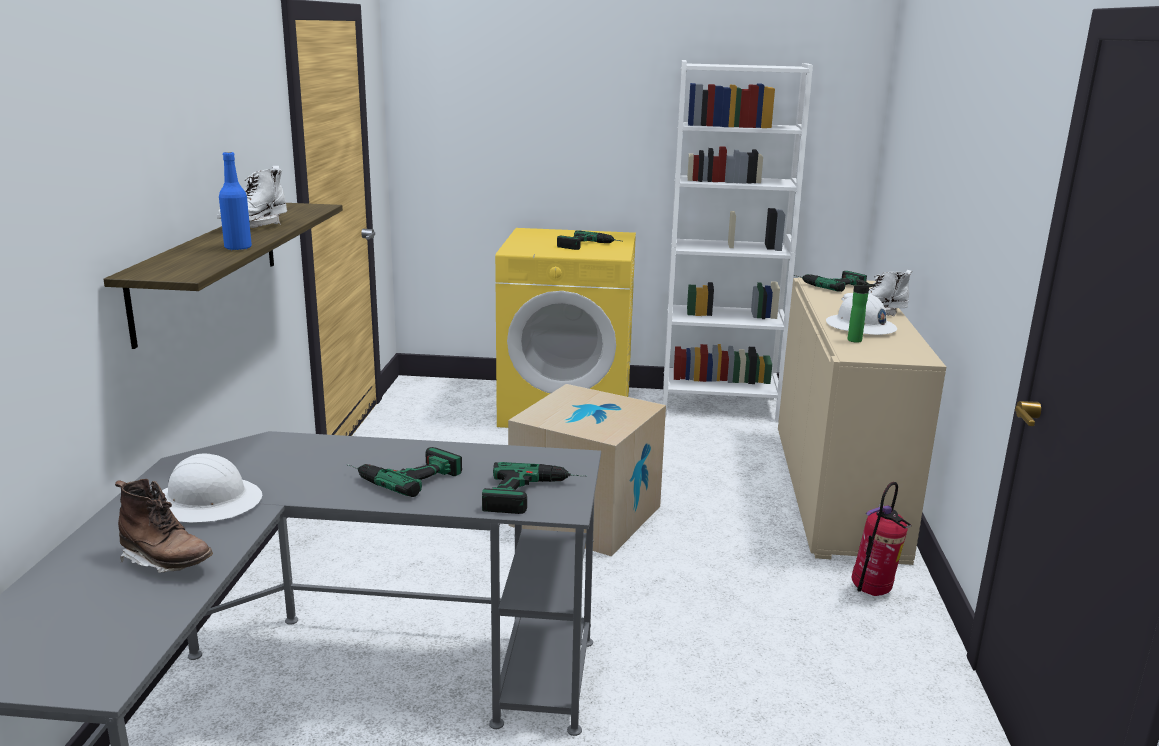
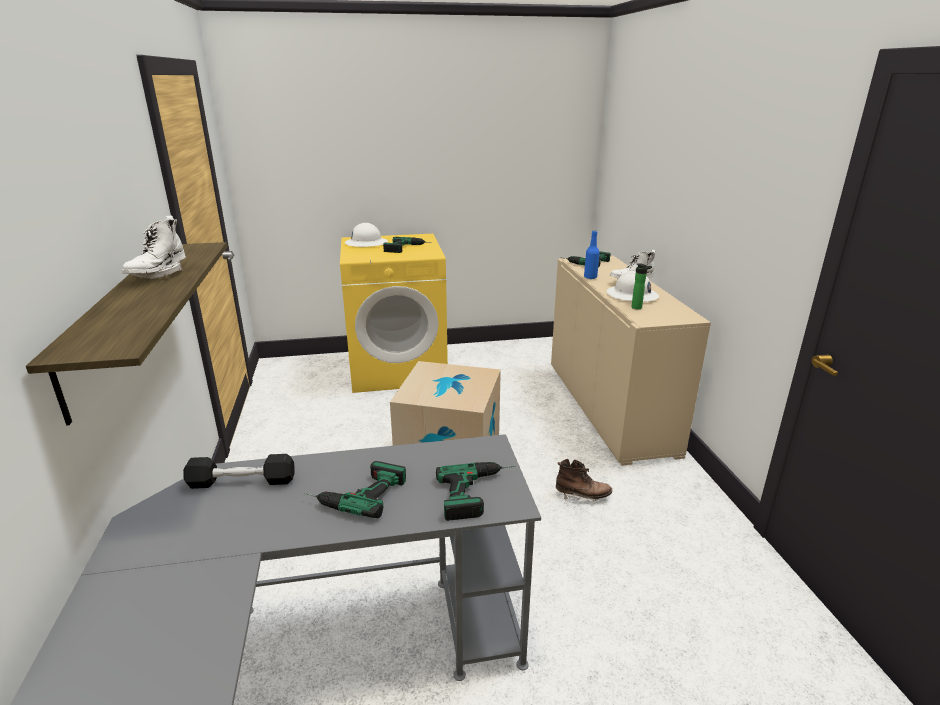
camera: 15 degrees left, 5 degrees up
(166, 562) = (166, 659): brown boot -> brown boot (582, 495)
(207, 502) = (182, 566): white hard hat -> white hard hat (366, 243)
(238, 248) = (157, 304): blue bottle -> blue bottle (590, 277)
(293, 449) = (242, 482): none -> black dumbbell
(719, 406) = (503, 352): white bookcase -> none
(872, 592) = (670, 486): fire extinguisher -> none

